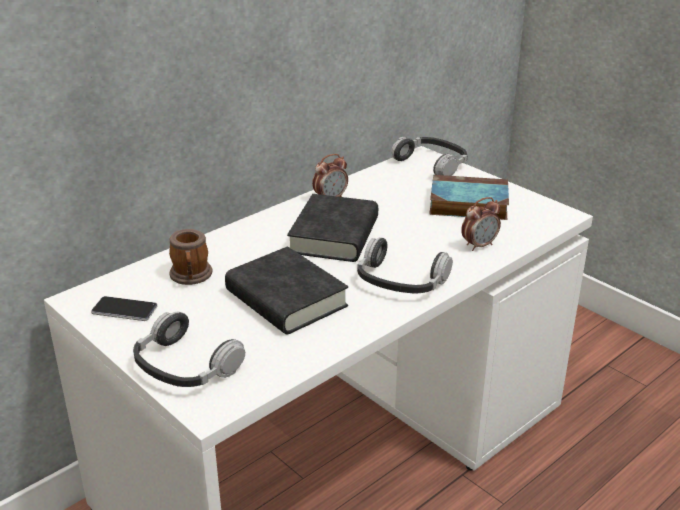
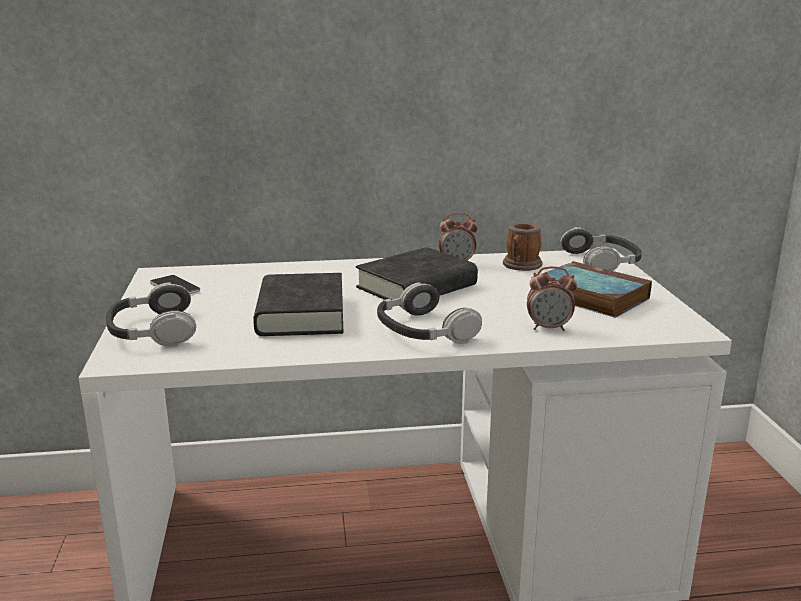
camera: 35 degrees right, 10 degrees down
(191, 276) = (255, 281): mug -> mug (521, 266)

